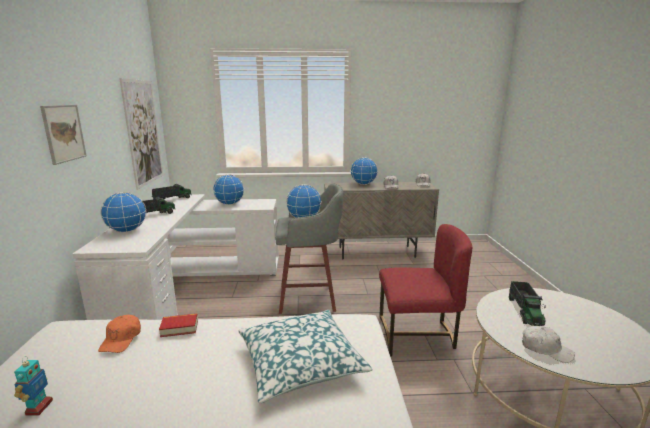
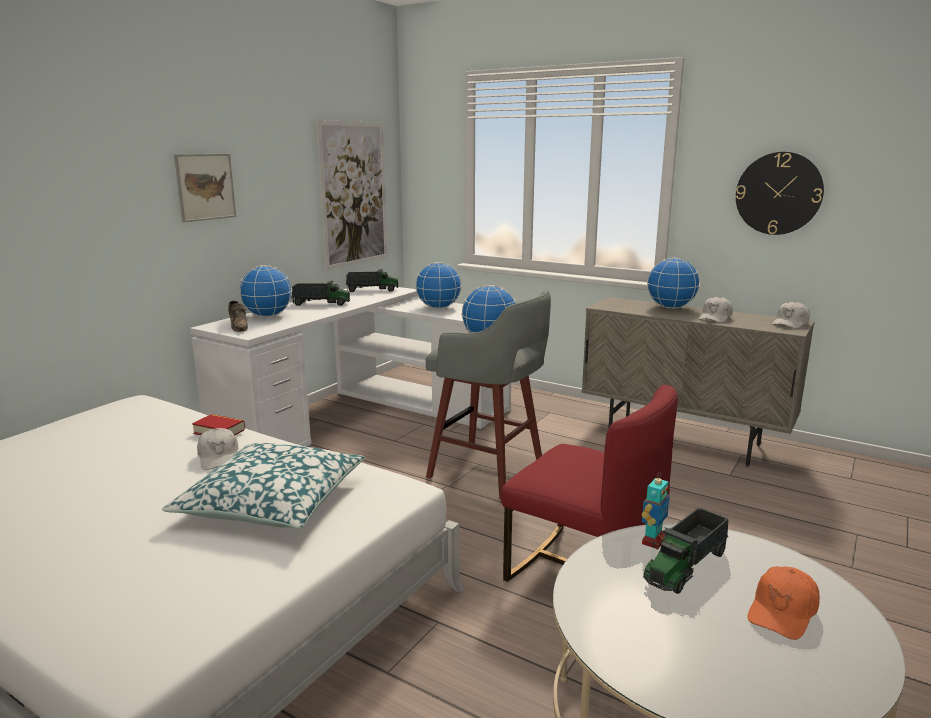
camera: 35 degrees right, 0 degrees up
(38, 407) = (45, 454): toy robot -> toy robot (653, 540)
(118, 244) = (238, 327): none -> brown shoe
(121, 339) = (160, 424): orange cap -> orange cap (782, 612)
(403, 121) = (778, 193): none -> wall clock
(545, 349) = (616, 620): white cap -> white cap (219, 457)

